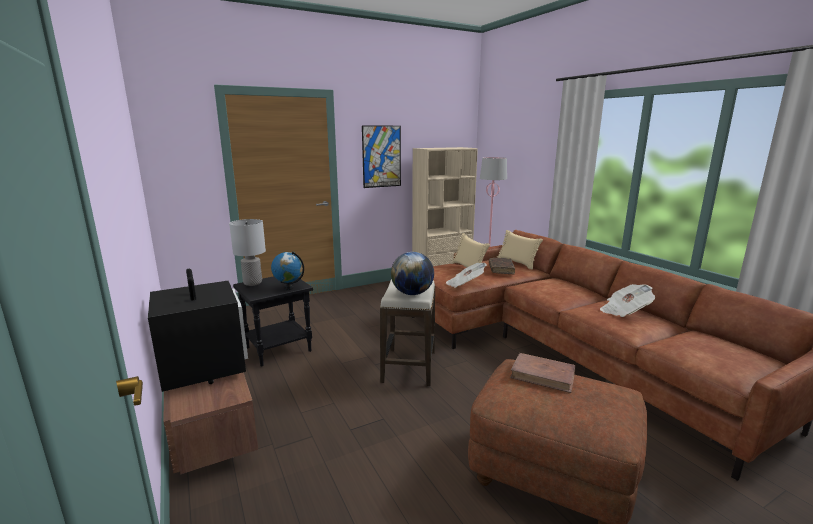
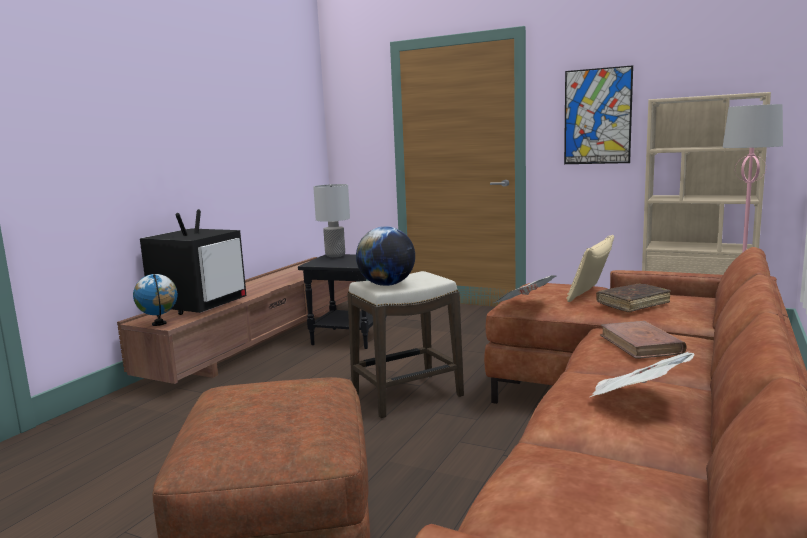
camera: 55 degrees right, 5 degrees down
(289, 288) = (346, 264): globe -> globe (159, 324)
(517, 263) = (702, 306): beige pillow -> none
(543, 375) = (299, 393): brown book -> brown book (641, 344)

